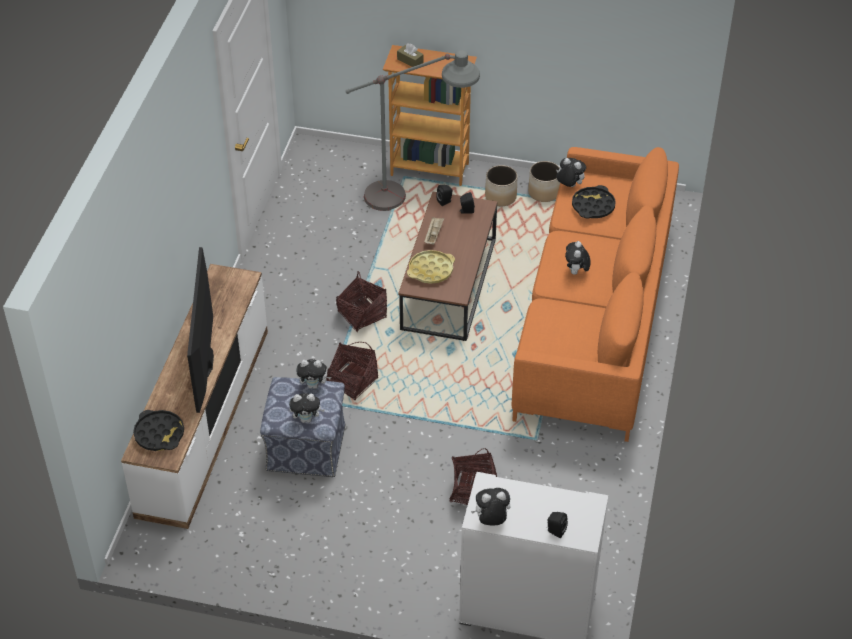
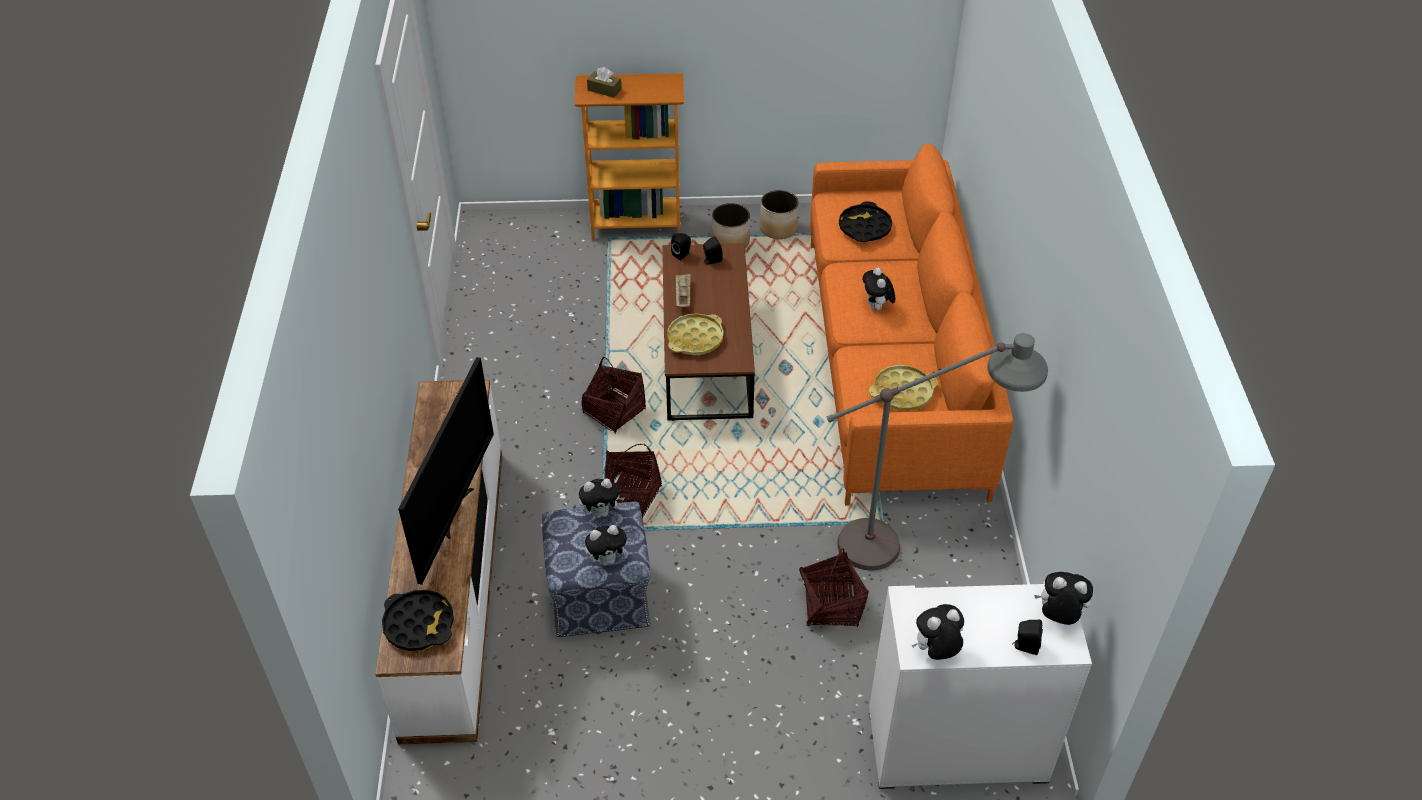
camera: 15 degrees left, 0 degrees up
(207, 362) = (455, 511): television -> television turned 150 degrees counterclockwise
(414, 200) = (630, 264): grey floor lamp -> grey floor lamp (913, 543)
(568, 341) = (902, 392): none -> yellow tray
(569, 186) = (826, 209): plush toy -> plush toy (1058, 616)

